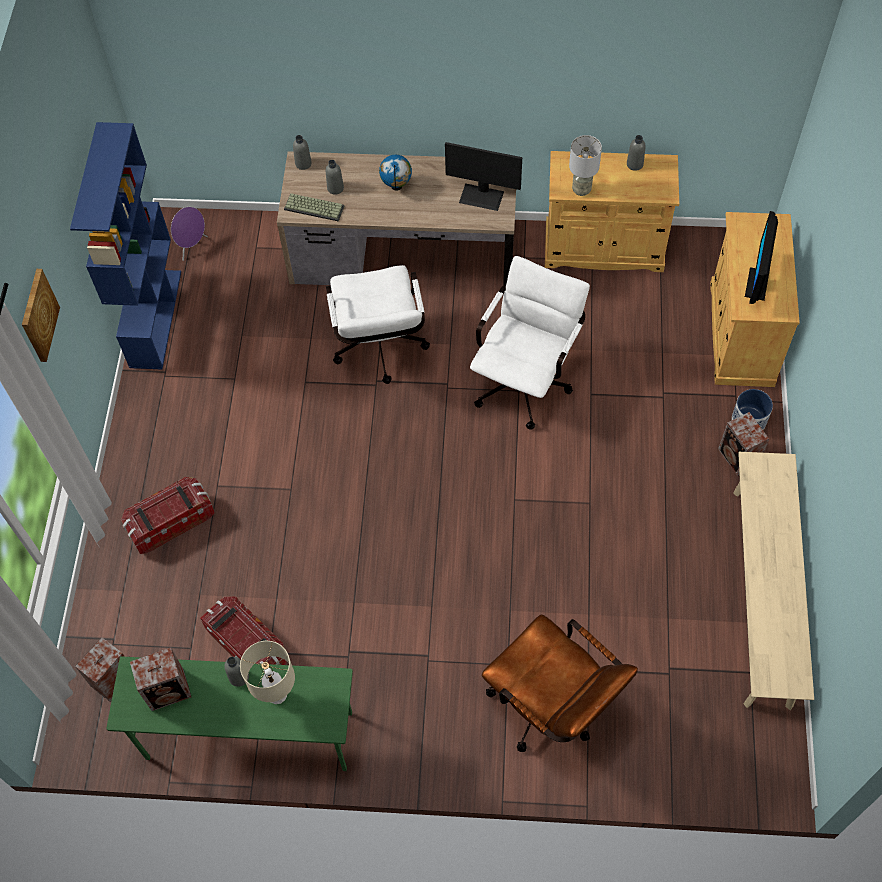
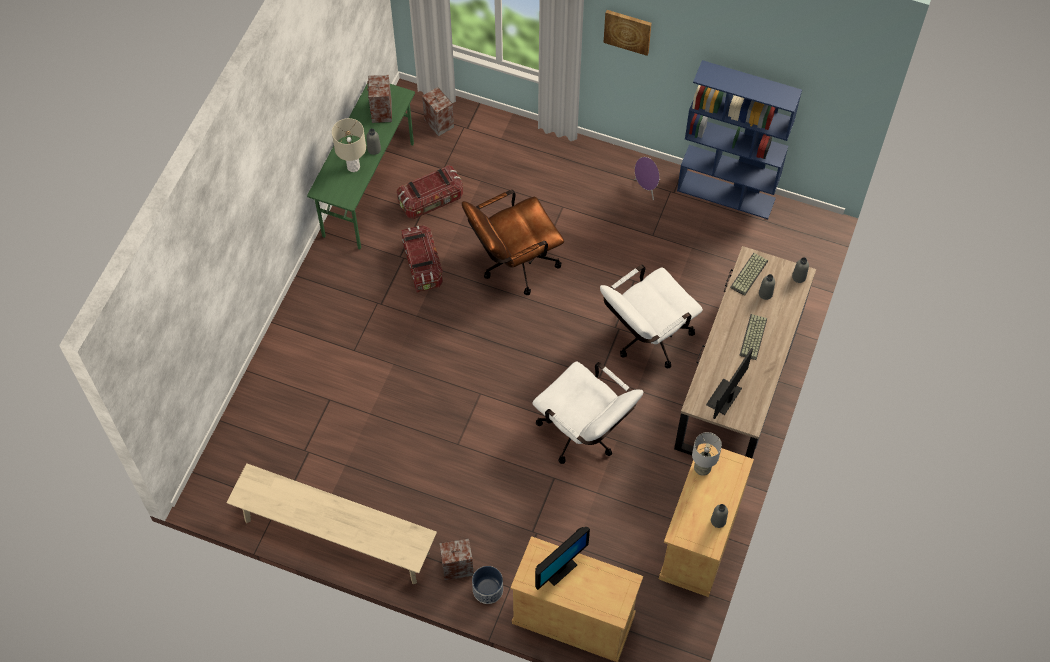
camera: 105 degrees right, 0 degrees up
(171, 522) = (543, 174): storage box -> storage box (422, 265)
(192, 246) = (792, 231): purple speaker -> purple speaker (646, 188)
(380, 351) = (646, 338): white office chair -> white office chair turned 45 degrees counterclockwise
(396, 187) = (754, 337): globe -> keyboard
(551, 709) = (311, 367): brown office chair -> brown office chair (513, 264)
(757, 284) = (559, 569): monitor -> monitor turned 105 degrees clockwise

